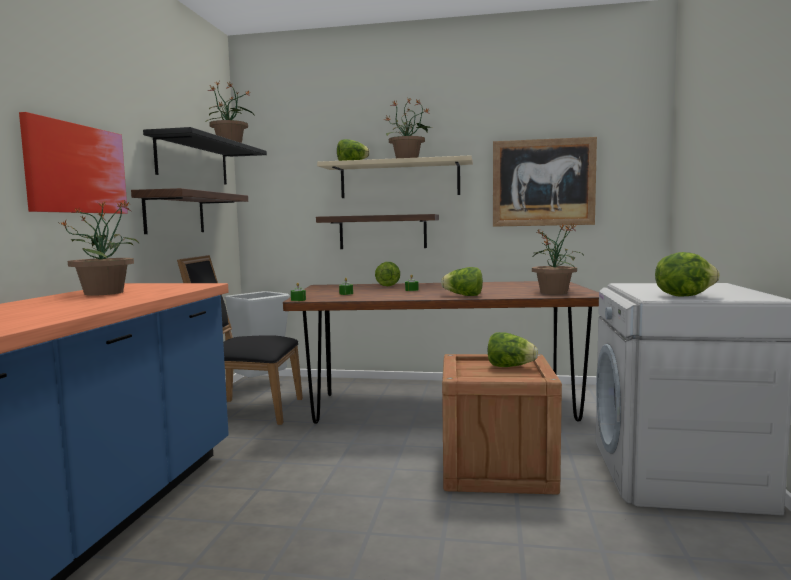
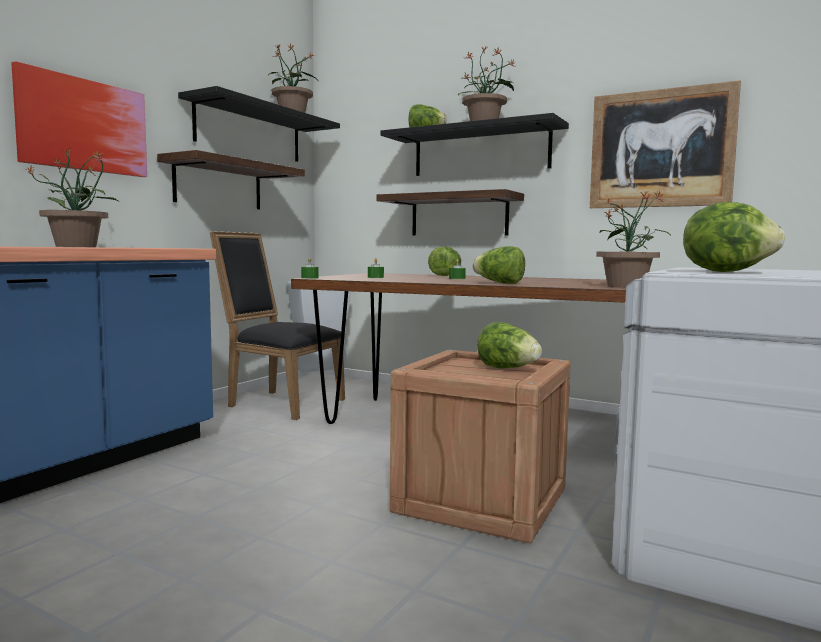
camera: 20 degrees right, 0 degrees up
(399, 179) = (480, 151): beige shelf -> black shelf

